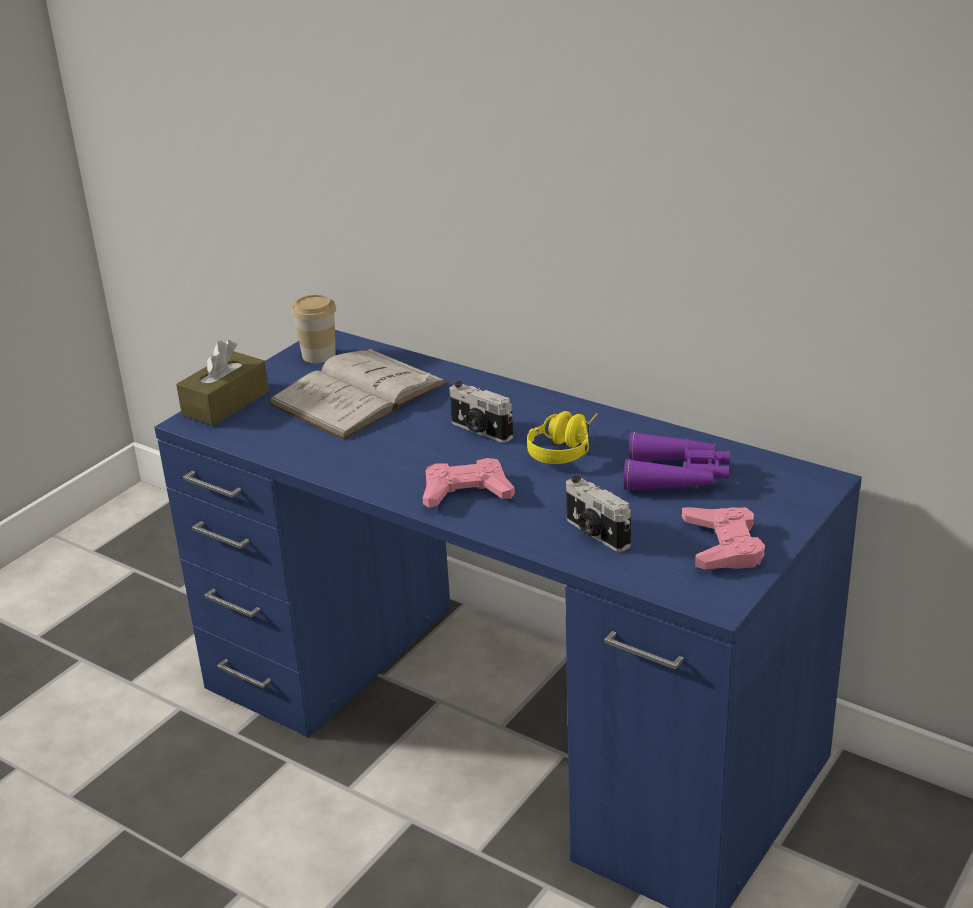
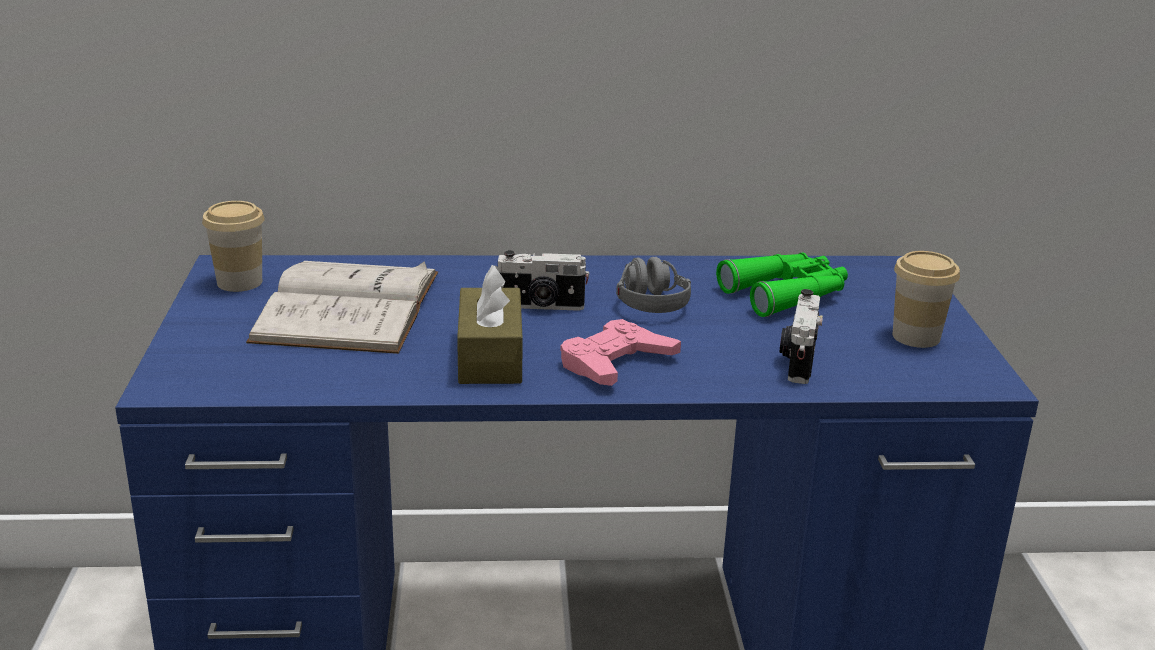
camera: 40 degrees left, 5 degrees down
(226, 403) = (187, 356): brown tissue box -> brown tissue box (490, 356)
(565, 447) = (648, 298): yellow headphones -> grey headphones
(595, 534) = (798, 361): camera -> camera turned 90 degrees clockwise
(677, 476) = (786, 294): purple binoculars -> green binoculars
(723, 546) = (916, 337): pink game controller -> cup

